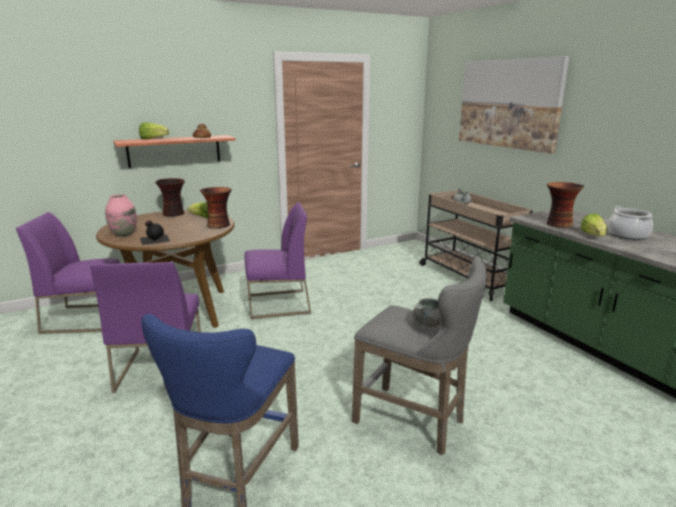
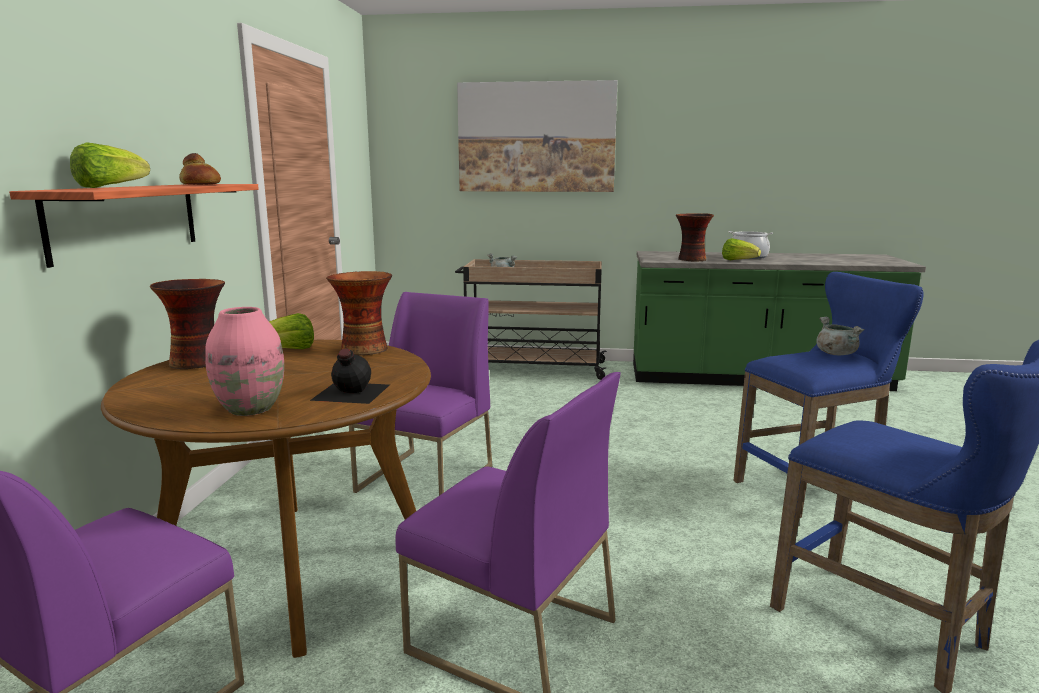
camera: 55 degrees left, 5 degrees down
(414, 422) = (814, 488): grey stool -> blue stool

